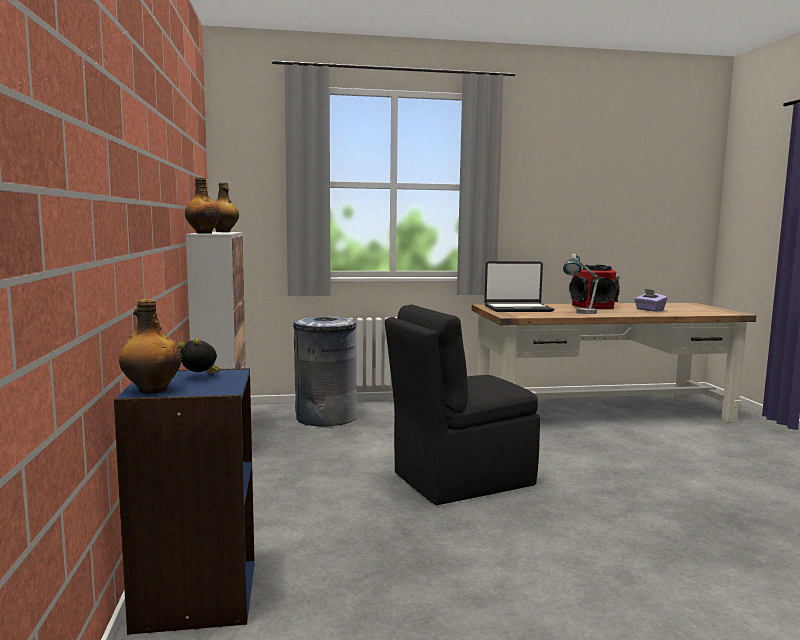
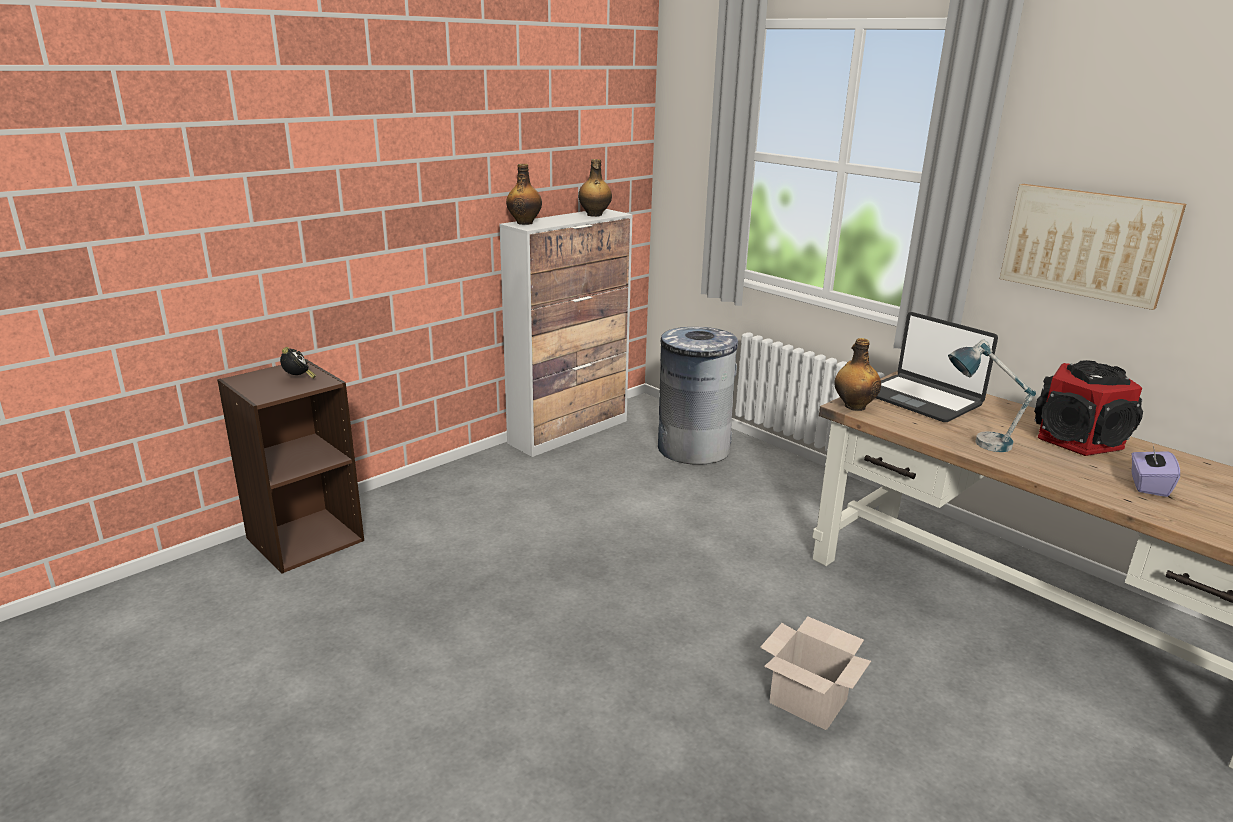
camera: 55 degrees right, 15 degrees up
(152, 390) = (248, 379): bottle -> bottle (854, 406)
(195, 595) = (305, 539): blue bookcase -> brown bookcase
(459, 479) = (626, 576): black chair -> none
(546, 212) = (1087, 243): none -> picture
(637, 473) = (810, 701): none -> cardboard box

